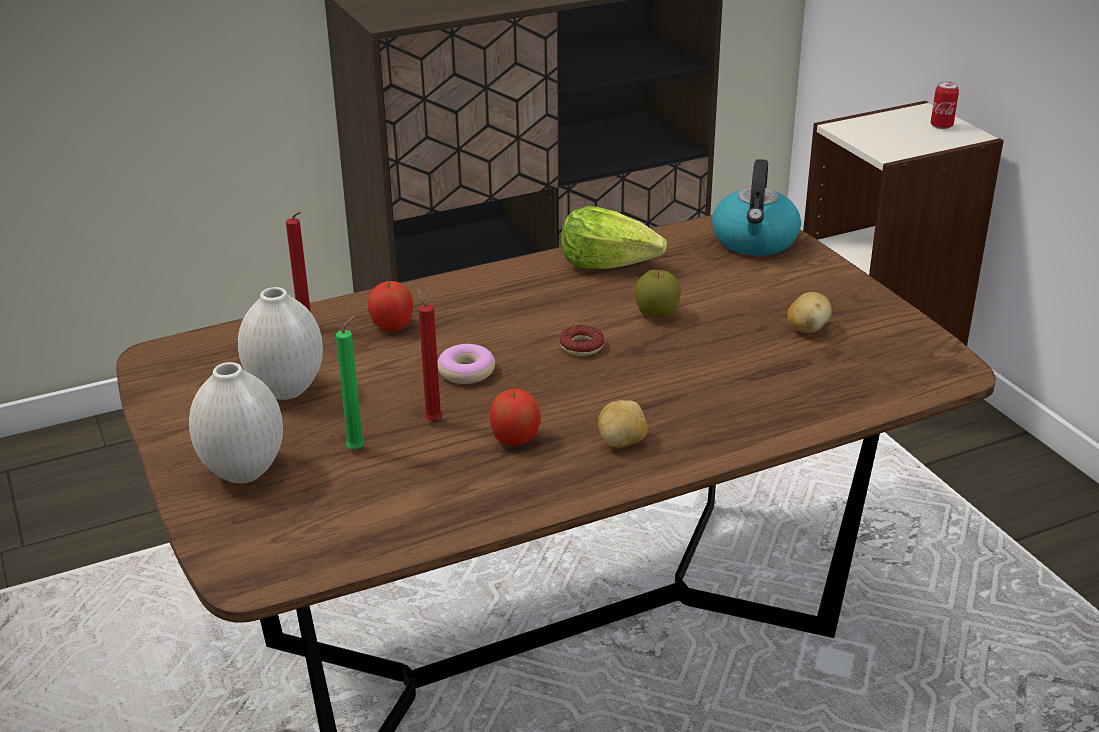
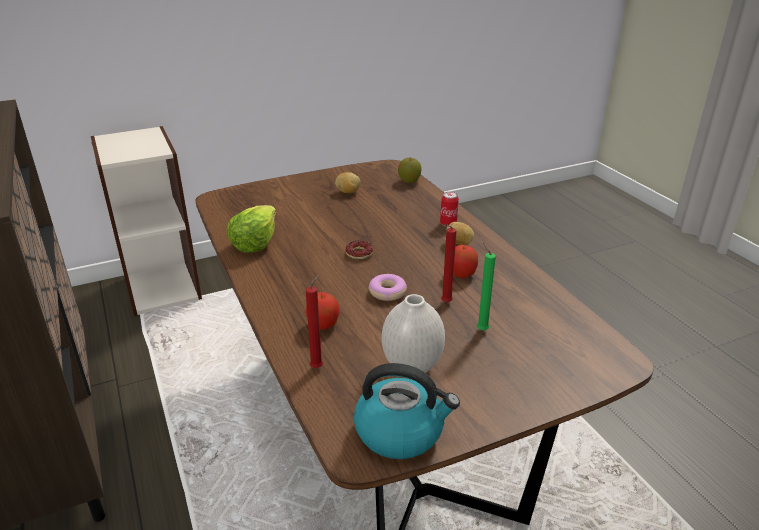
camera: 90 degrees left, 0 degrees up
(244, 471) = (516, 376): white vase -> none
(656, 314) = (324, 230): apple -> apple (409, 181)
(755, 241) = (242, 198): kettle -> kettle (401, 432)
(941, 126) = (132, 136): can -> can (448, 223)

